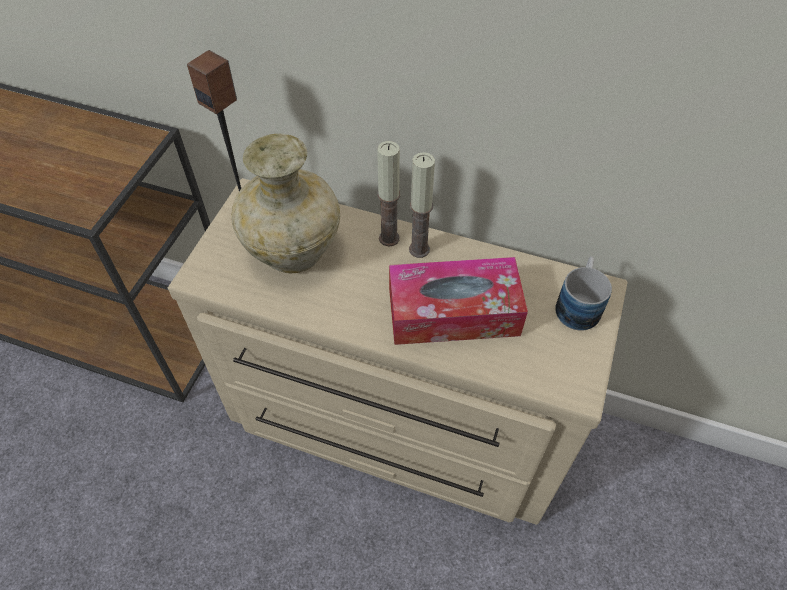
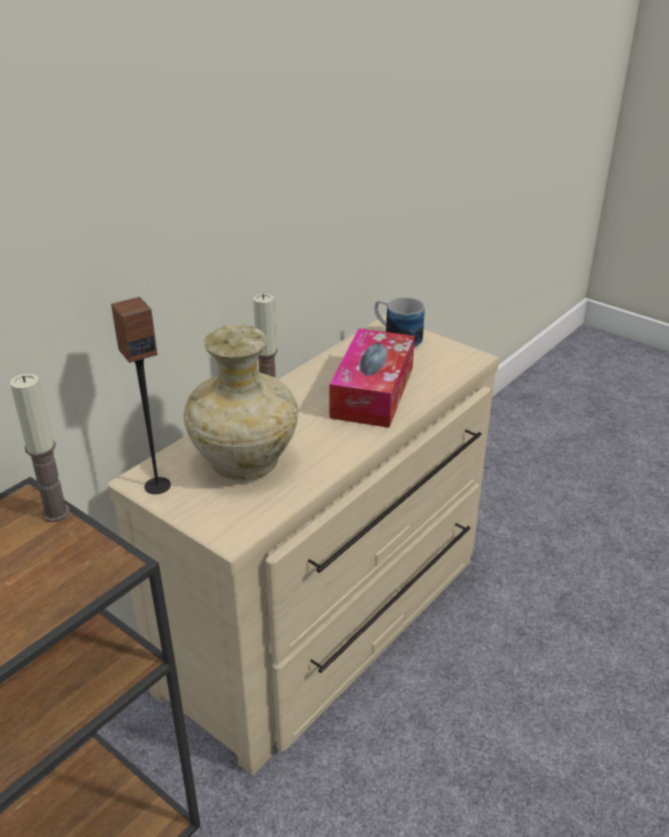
camera: 70 degrees left, 20 degrees down
(419, 249) = (293, 393): candle -> candle (56, 512)

